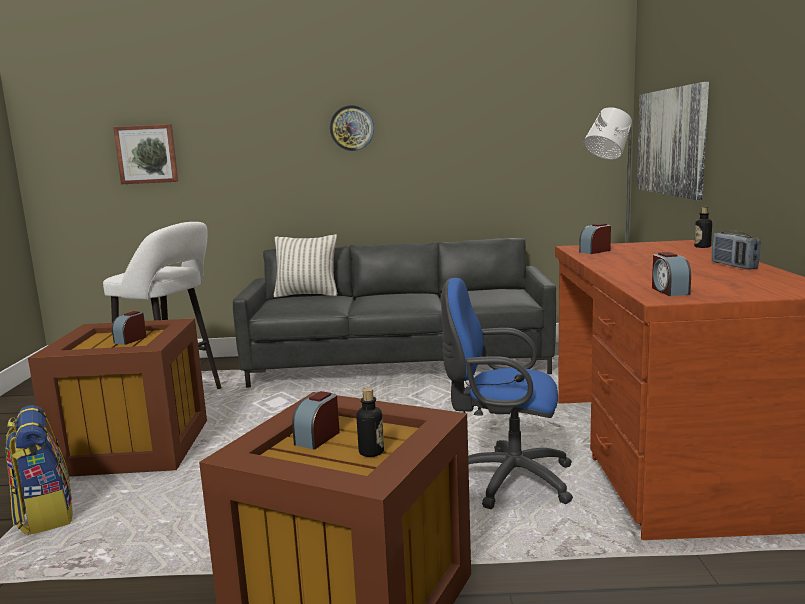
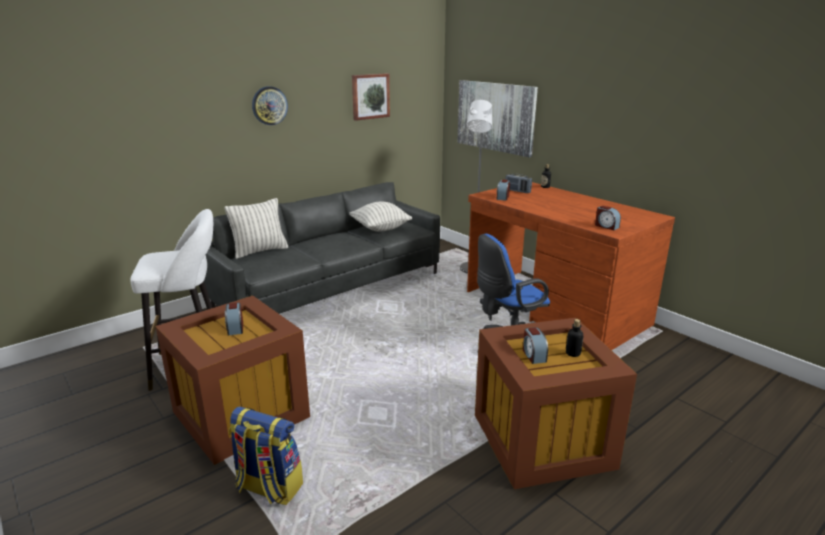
camera: 40 degrees left, 10 degrees up
(147, 154) = (75, 139): picture -> picture (370, 96)
(472, 293) = (380, 228): none -> pillow
(733, 266) = (591, 202): radio -> radio (517, 191)

